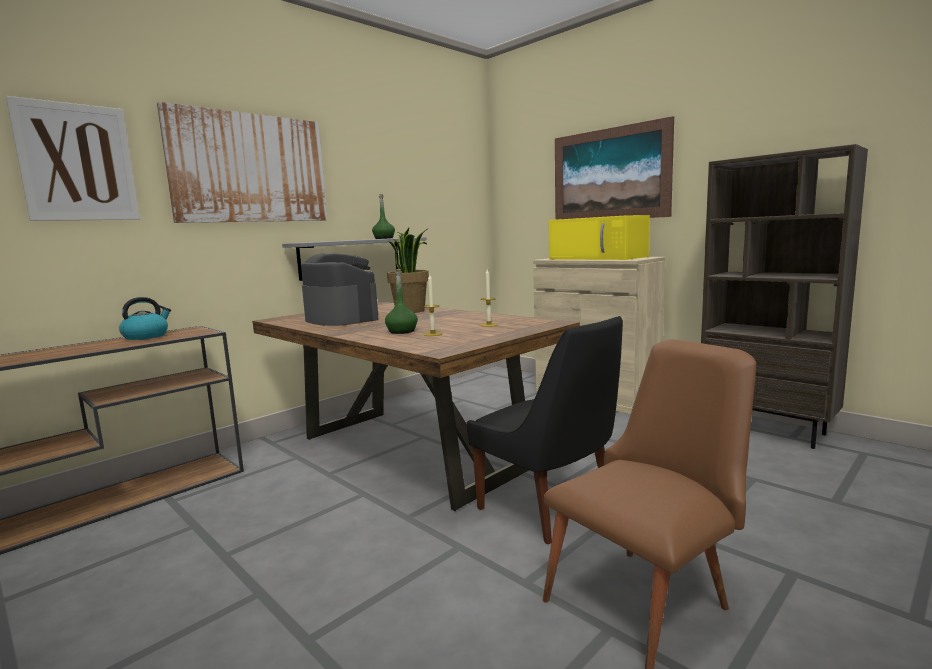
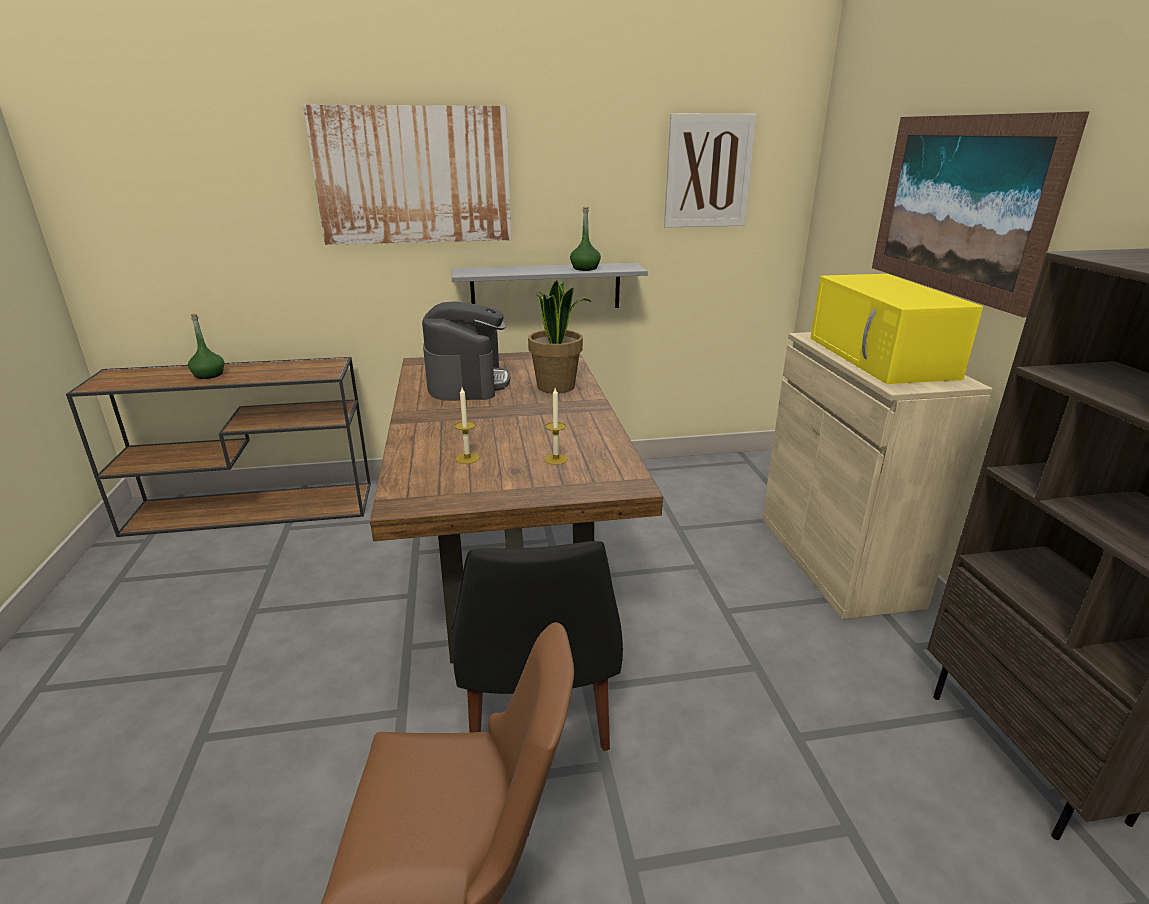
camera: 35 degrees right, 15 degrees up
(77, 163) = (229, 182): picture -> picture (708, 171)
(146, 336) = (286, 366): kettle -> none
(402, 331) = (456, 438): green bottle -> green bottle (209, 375)

